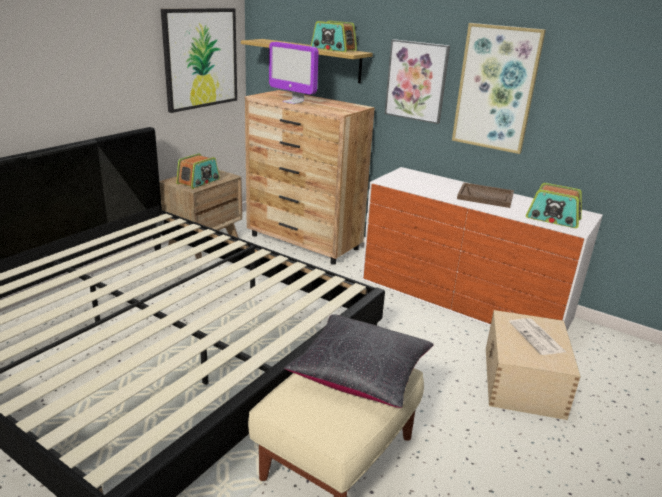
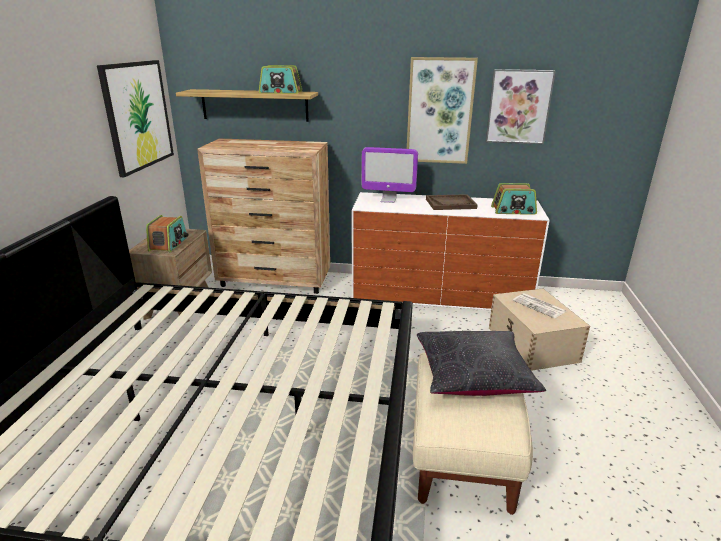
camera: 25 degrees left, 0 degrees up
(293, 102) = (252, 147): monitor -> monitor (388, 200)
(416, 81) = (365, 113): picture -> picture (518, 107)

